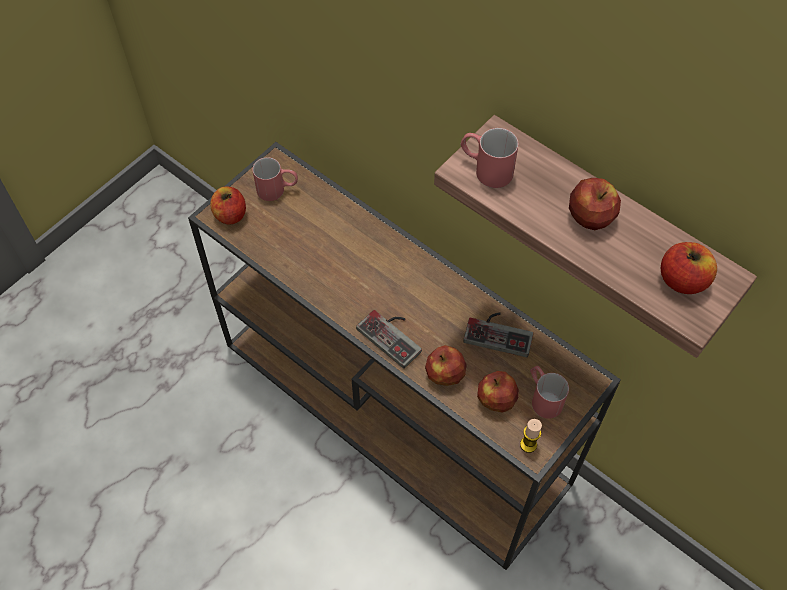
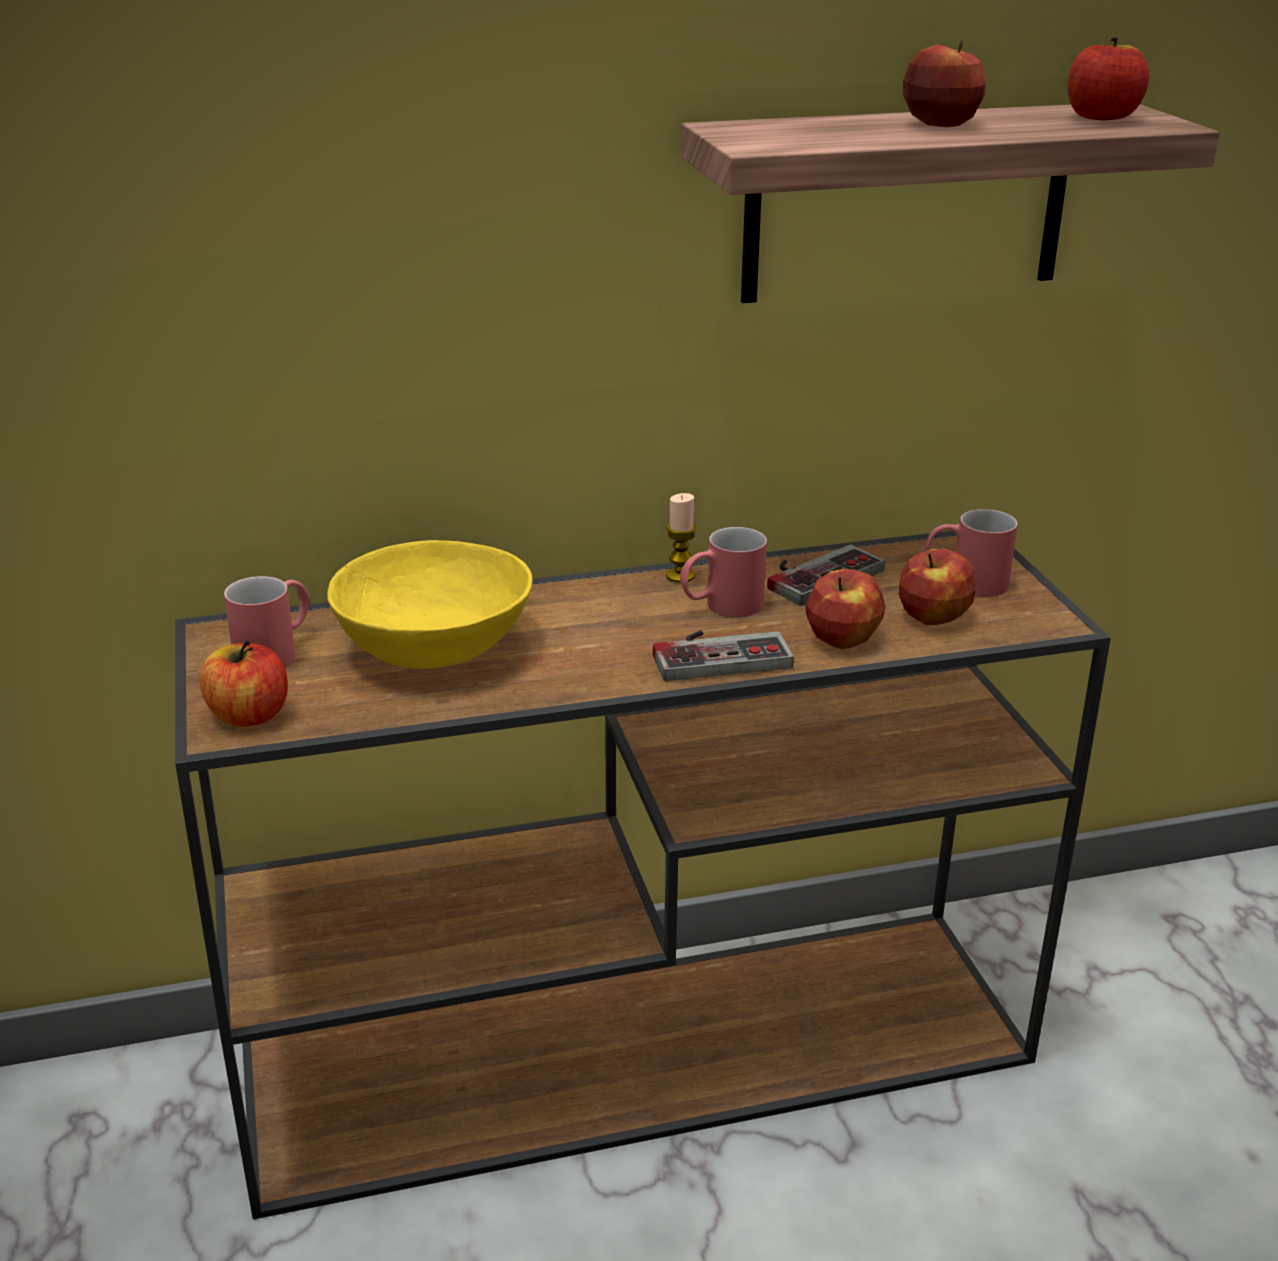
camera: 55 degrees left, 30 degrees down
(321, 236) = (436, 647): none -> yellow bowl
(485, 169) = (774, 139): red mug -> red mug (721, 607)
(528, 444) = (1037, 621): candle -> candle (680, 576)

